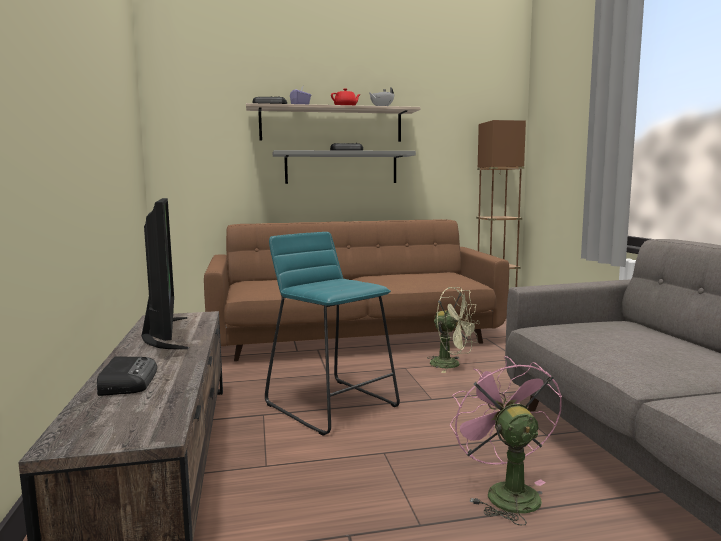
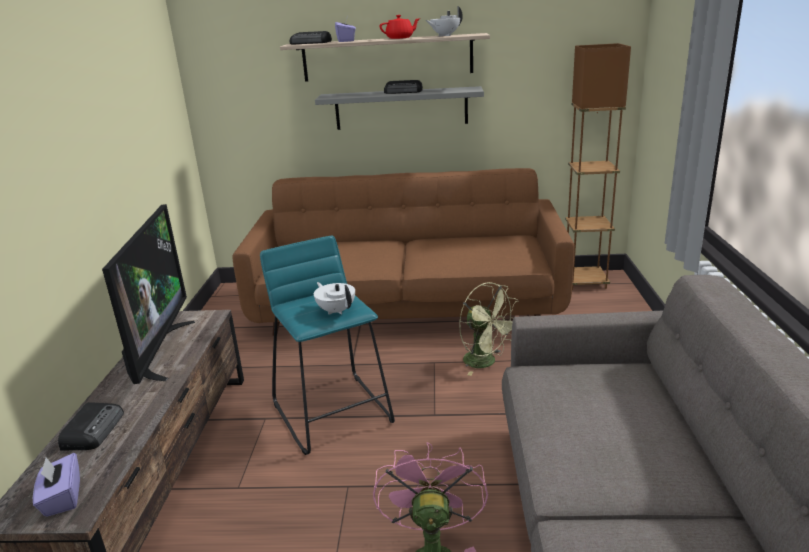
camera: 15 degrees right, 15 degrees up
(128, 426) = (62, 498): none -> purple tissue box
(351, 286) = (336, 310): none -> white teapot

